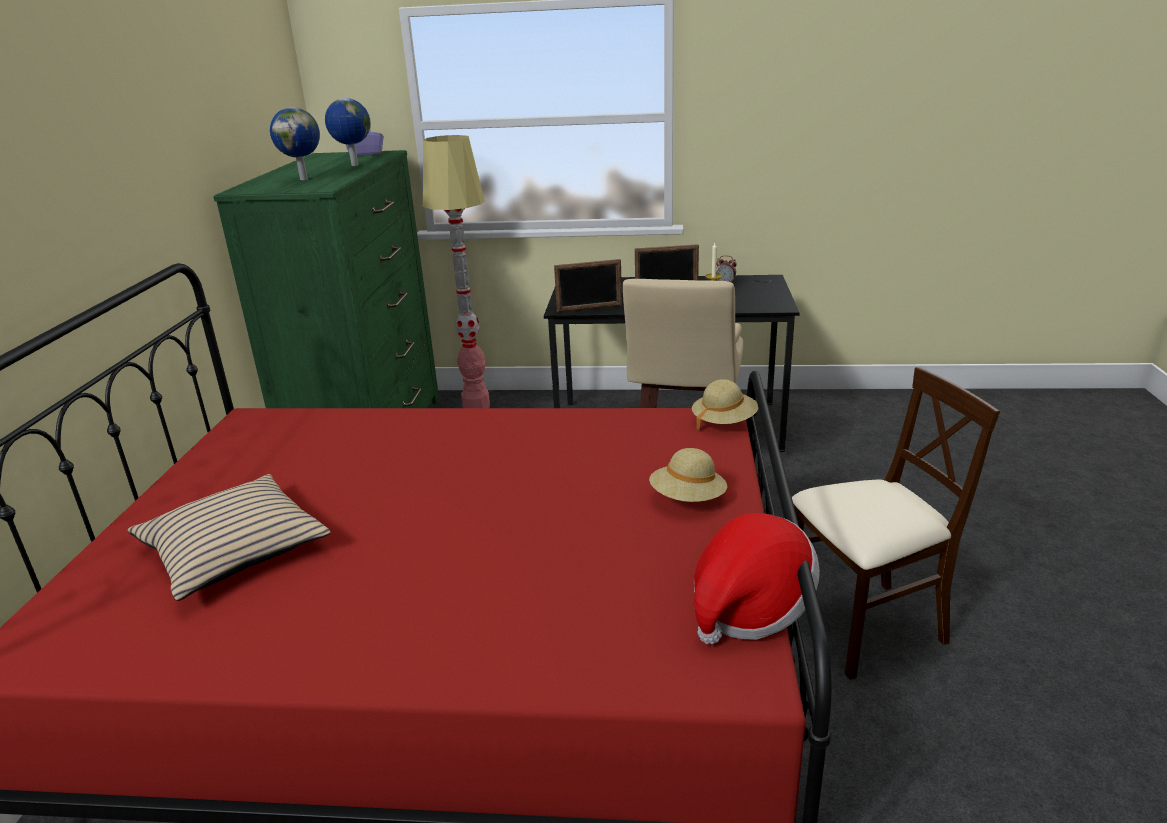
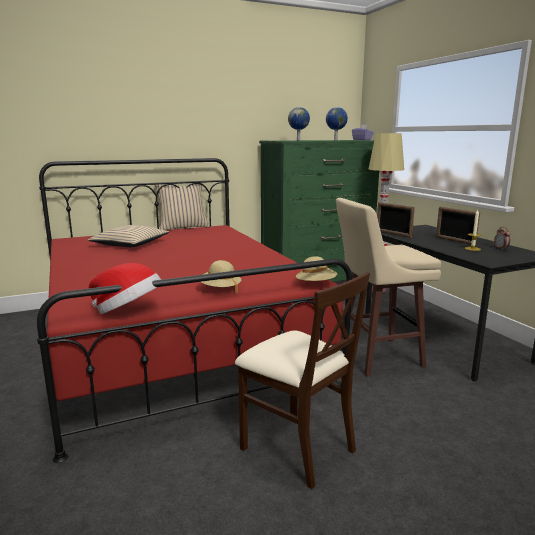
camera: 60 degrees right, 10 degrees down
(176, 458) = (183, 227): none -> beige pillow

